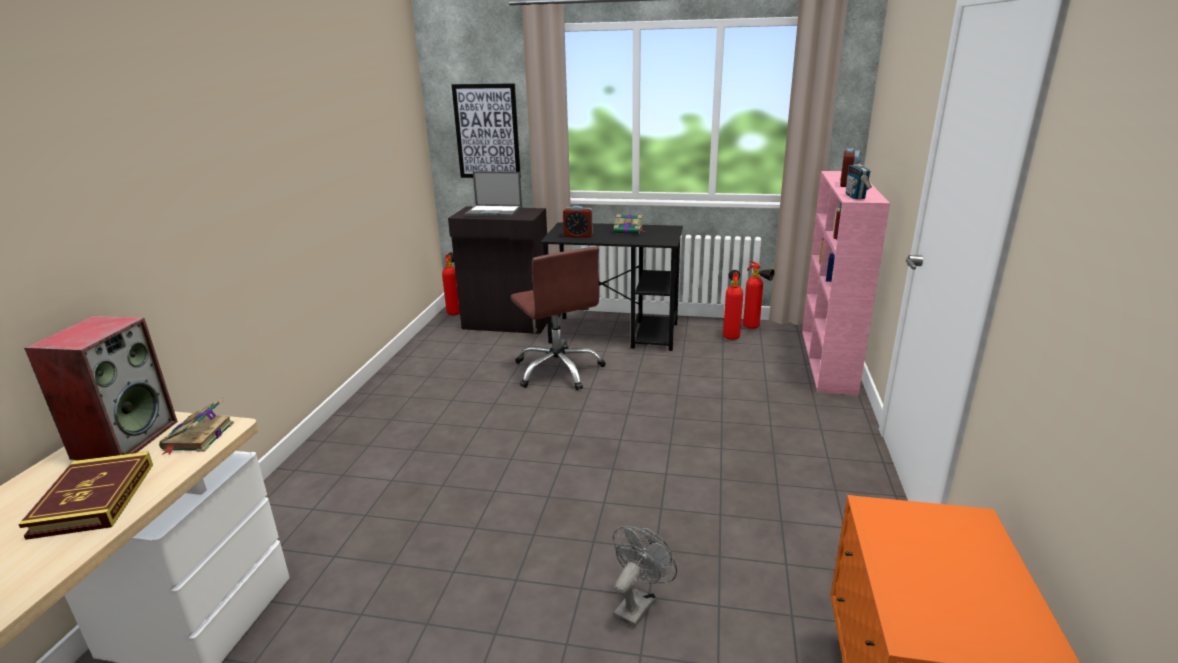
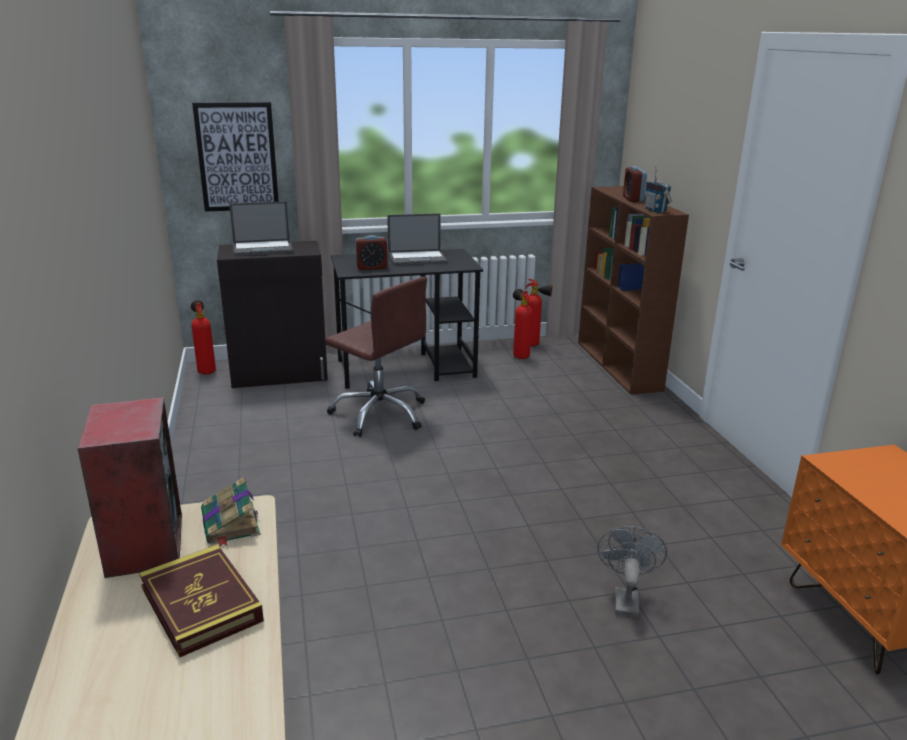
camera: 25 degrees left, 0 degrees up
(629, 231) = (418, 258): book -> laptop
(828, 361) = (619, 366): pink bookcase -> brown bookcase

